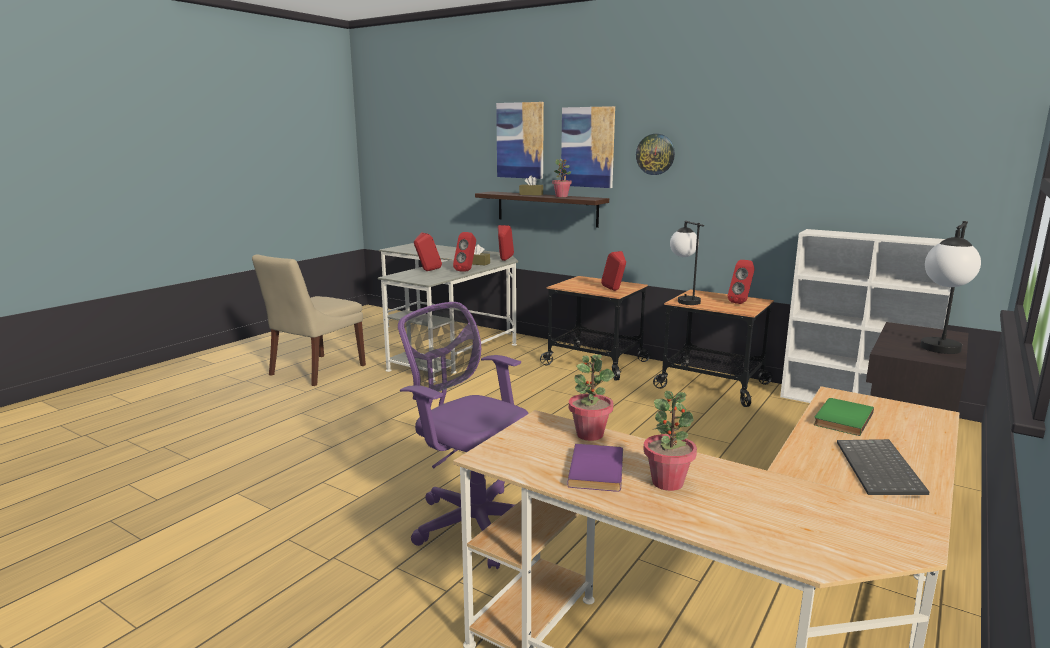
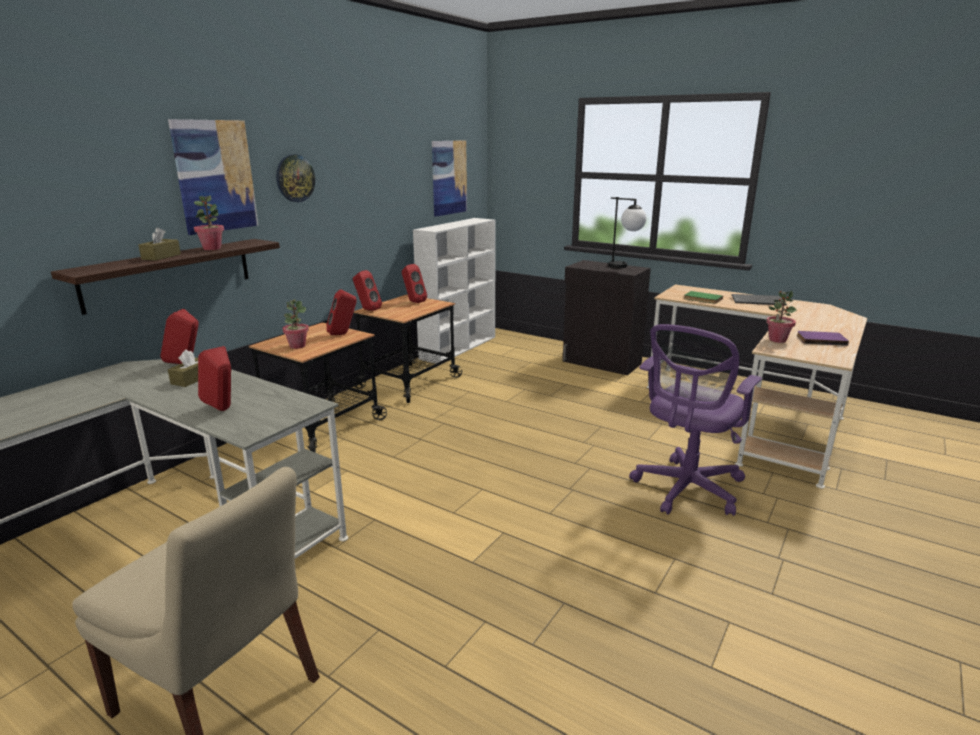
camera: 90 degrees left, 5 degrees up
(467, 271) = (247, 384): red speaker -> red speaker (367, 310)
(520, 140) = (97, 173): picture -> picture (449, 177)
(667, 482) = (816, 329): potted plant -> potted plant (297, 346)
(683, 300) = (396, 315): table lamp -> none

